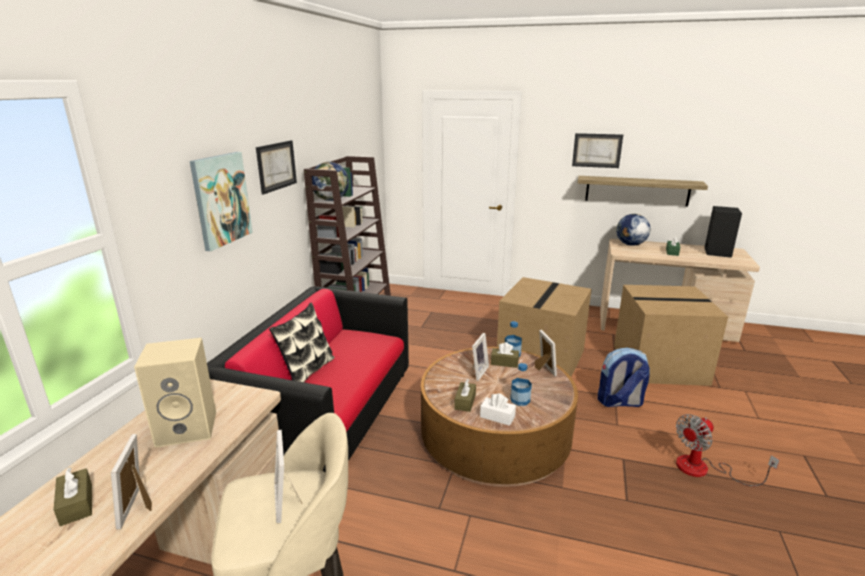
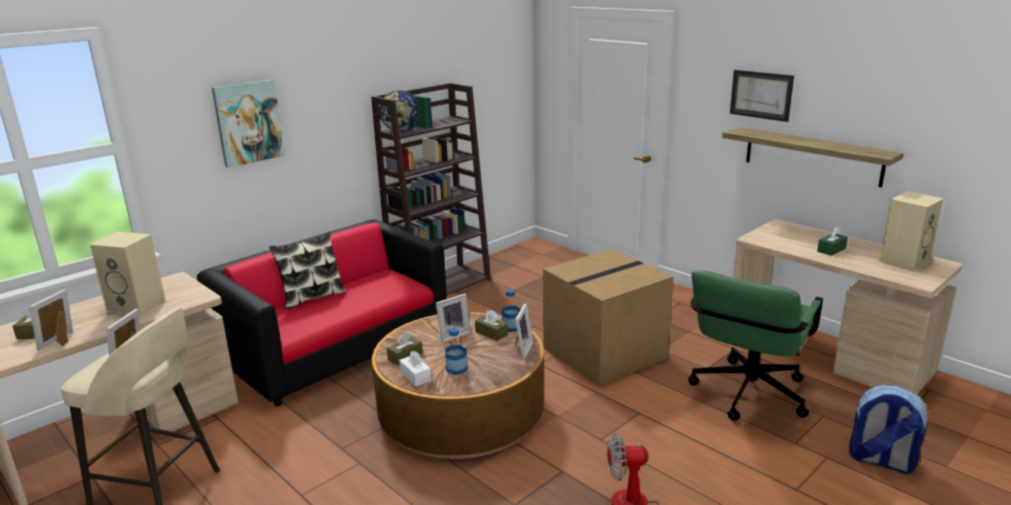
camera: 30 degrees right, 0 degrees up
(276, 166) = (329, 93): picture -> none
(619, 402) = (635, 420): backpack -> backpack (880, 461)
(630, 244) = (788, 231): globe -> none
(658, 365) = (745, 397): cardboard box -> green office chair
(716, 252) = (904, 261): black speaker -> beige speaker

